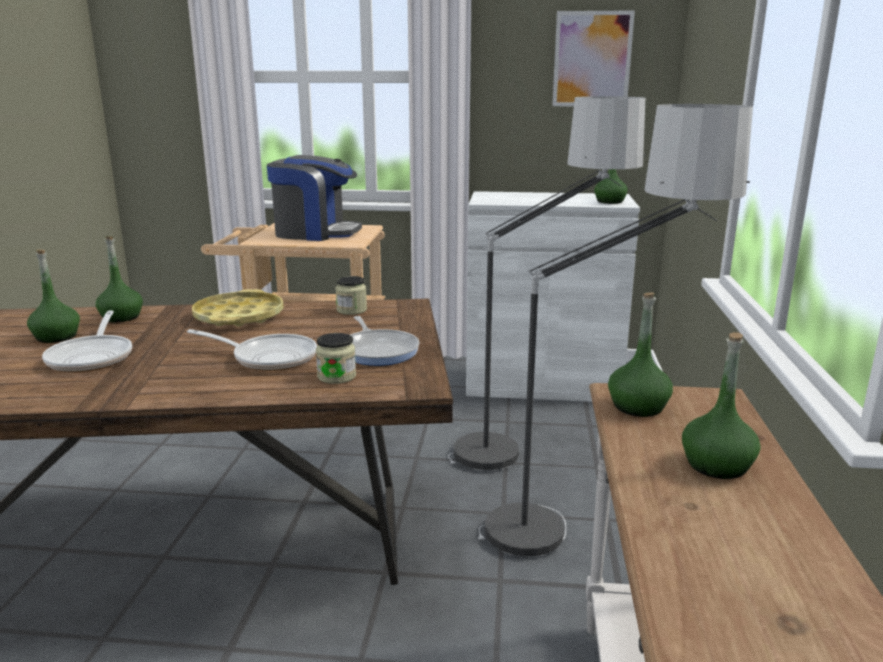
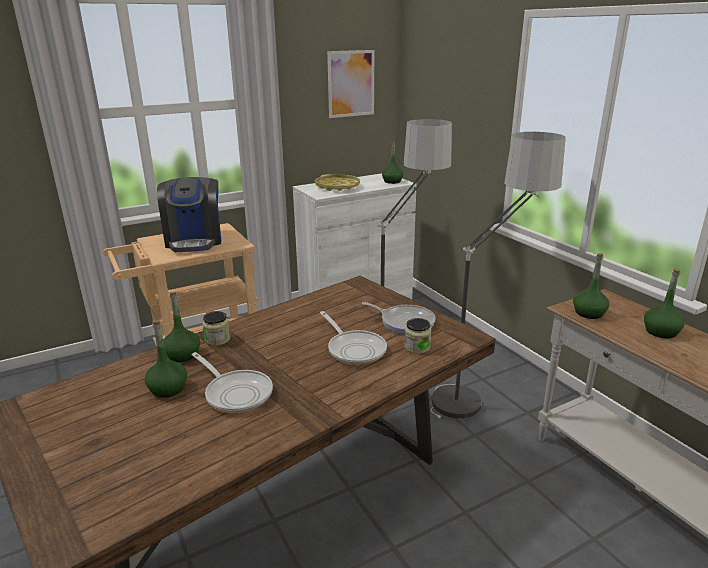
camera: 35 degrees left, 5 degrees up
(239, 317) = (270, 326): yellow tray -> yellow tray (337, 186)
(269, 358) = (354, 349): frying pan -> frying pan turned 75 degrees clockwise
(315, 233) = (194, 241): coffee machine -> coffee machine turned 105 degrees clockwise
(351, 310) = (333, 298): jar -> jar (217, 339)

